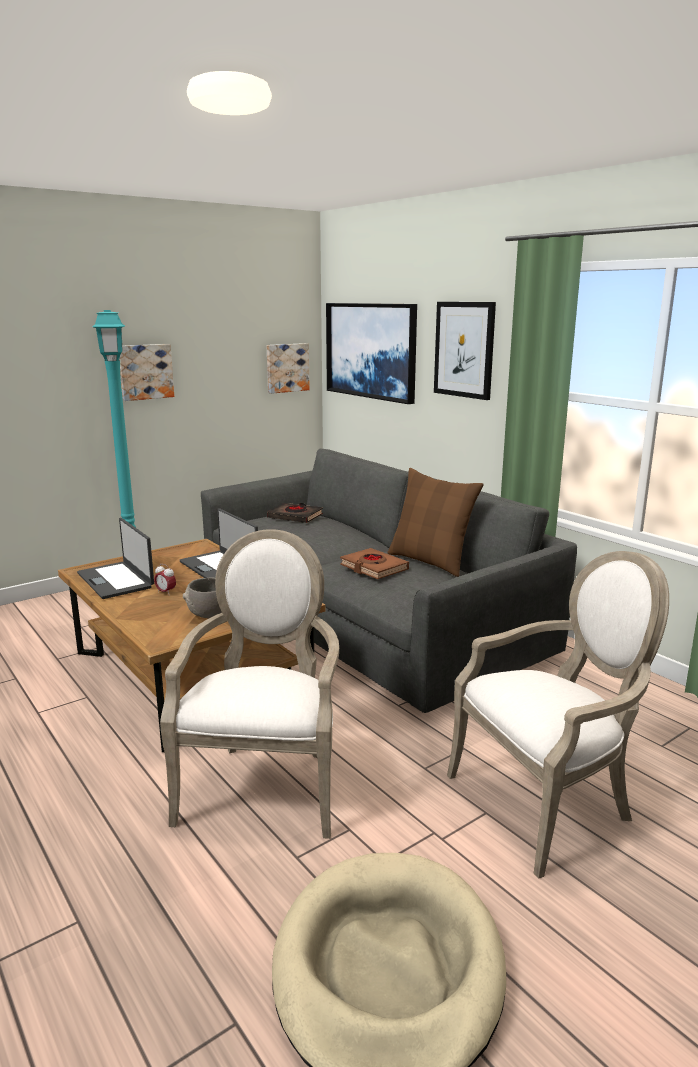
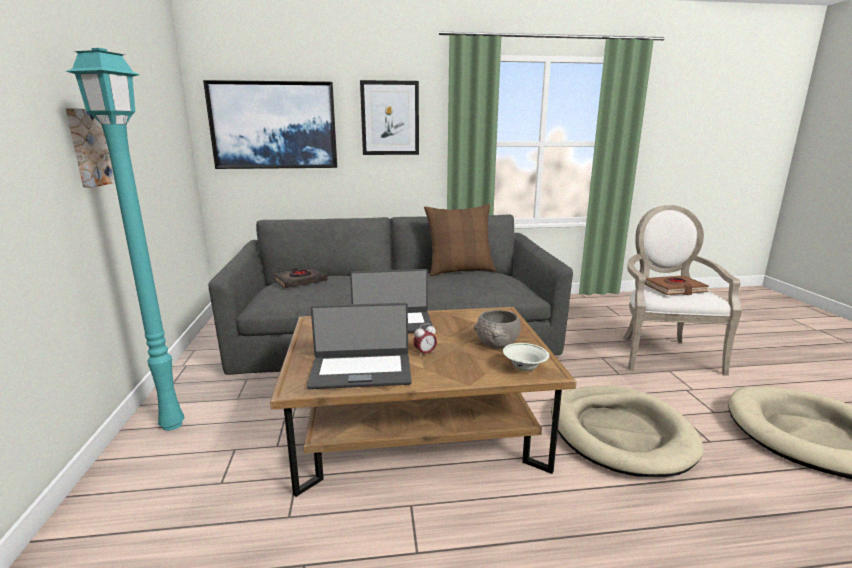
camera: 60 degrees left, 0 degrees up
(162, 633) = (524, 368): none -> white bowl
(265, 784) = (620, 433): armchair -> beige dog bed
(286, 367) = (179, 147): picture -> none
(373, 568) = (455, 283): brown book -> brown book (674, 289)

